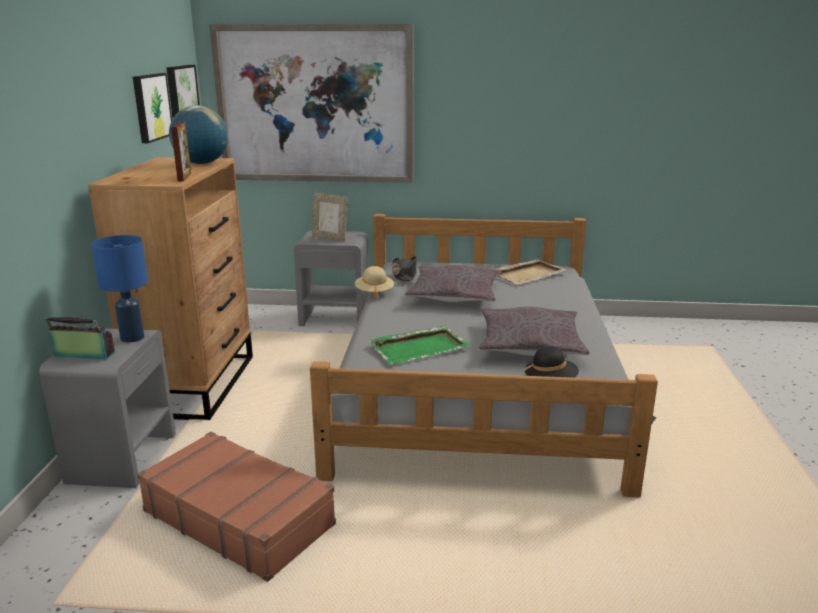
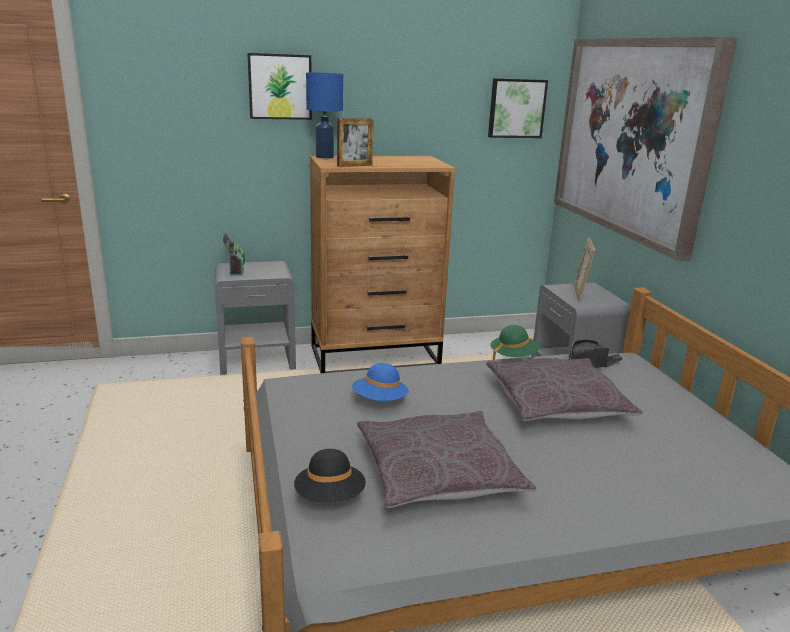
camera: 70 degrees right, 0 degrees up
(132, 337) = (270, 274): blue table lamp -> blue table lamp (325, 157)
(151, 107) = (448, 111): picture -> picture (280, 86)
(201, 163) = (416, 164): globe -> none
(239, 517) = (190, 422): brown suitcase -> none
(374, 292) = (513, 356): beige hat -> green hat
(419, 347) = (380, 401): green tray -> blue hat
(528, 274) = (711, 451): beige tray -> none

